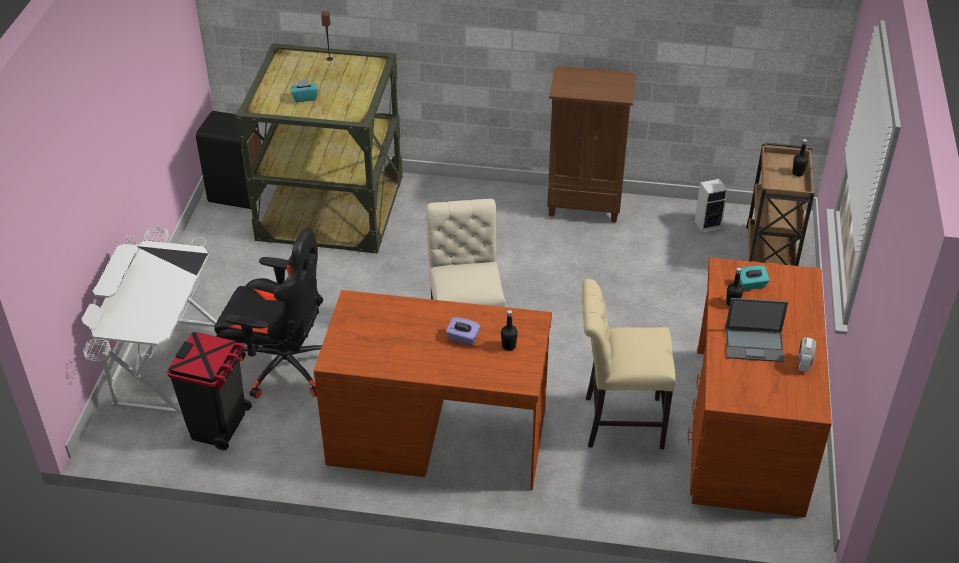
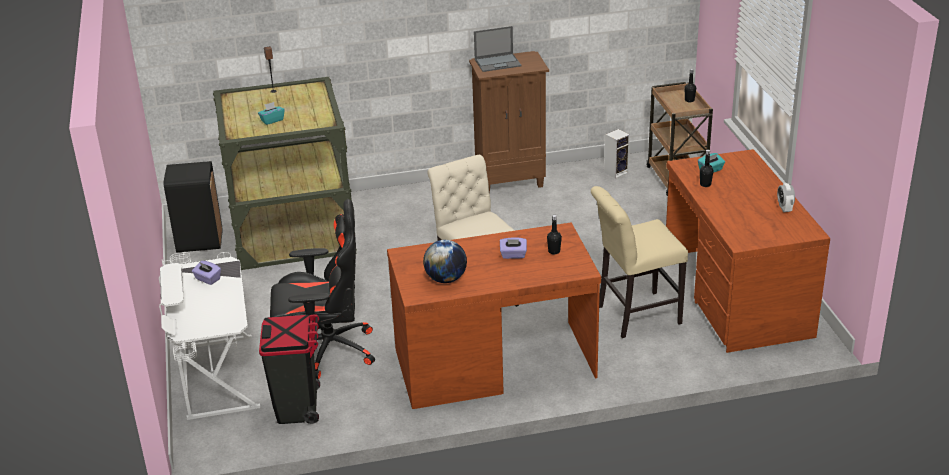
camera: 20 degrees left, 10 degrees down
(165, 268) = (207, 279): none -> purple tissue box
(375, 348) = (446, 279): none -> globe
(755, 345) = (740, 205): laptop -> laptop (498, 63)

